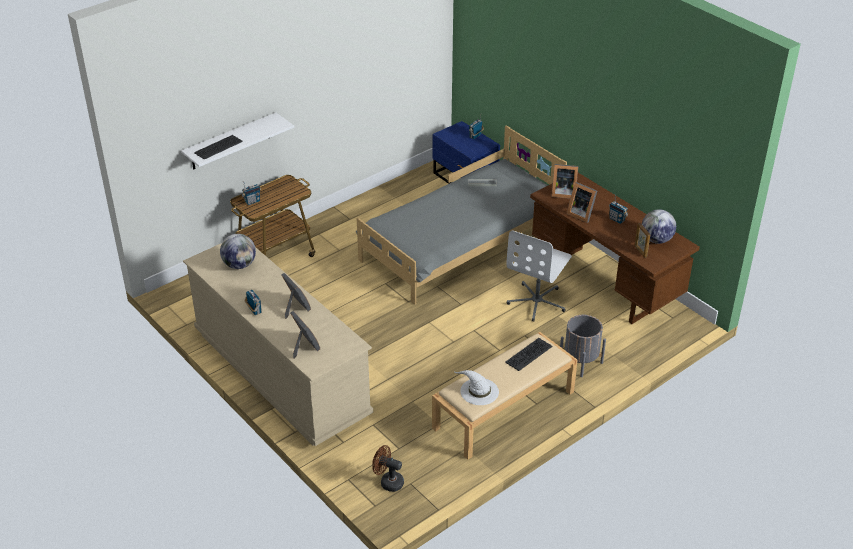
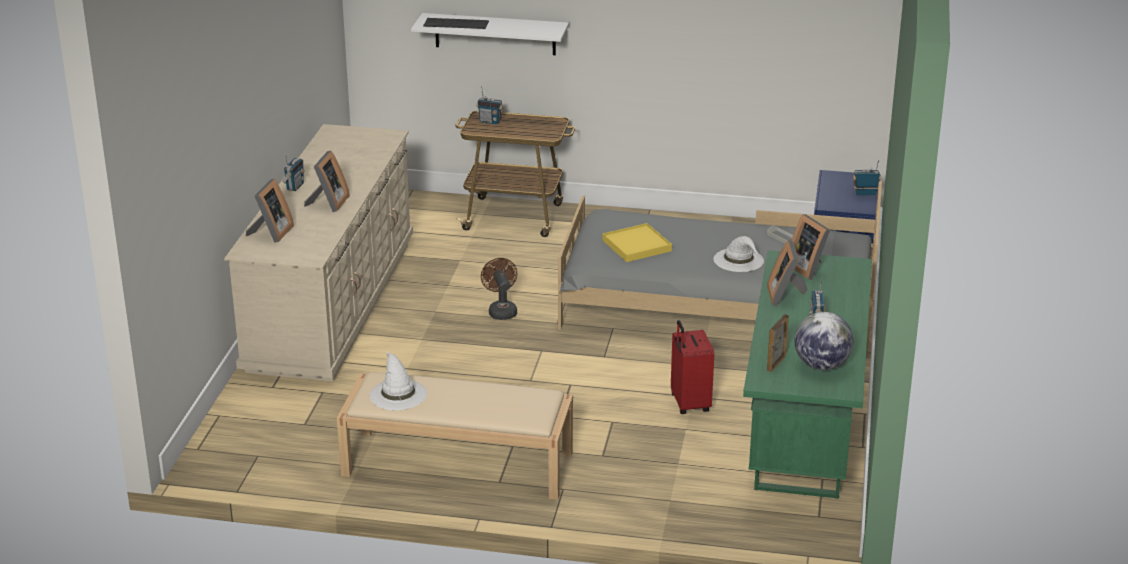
camera: 50 degrees right, 10 degrees down
(239, 265) = (357, 150): globe -> none
(388, 482) = (243, 441): brown fan -> brown fan (501, 310)
(426, 230) = (637, 245): none -> yellow tray
(483, 208) = (739, 260): none -> white hat
(528, 354) = (509, 399): keyboard -> none
(537, 302) = (689, 404): white office chair -> red suitcase
(580, 361) = (622, 481): grey planter -> none
(605, 284) = (803, 437): brown desk -> green desk

